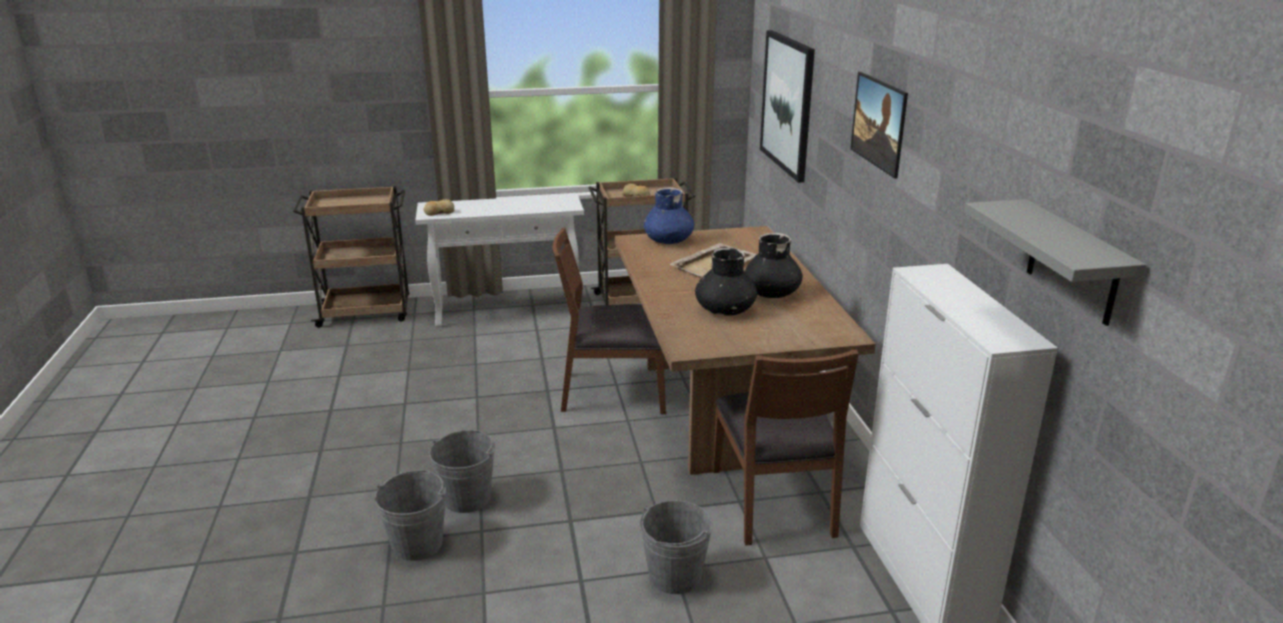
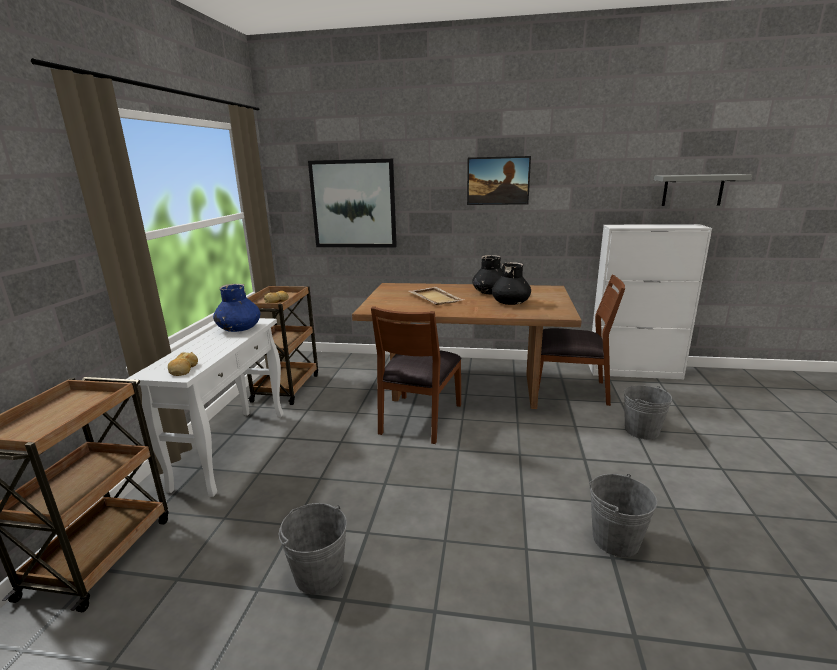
camera: 70 degrees left, 5 degrees down
(467, 498) = (550, 505): grey bucket -> grey bucket (319, 574)
(668, 240) = (380, 302): blue vase -> blue vase (239, 329)

